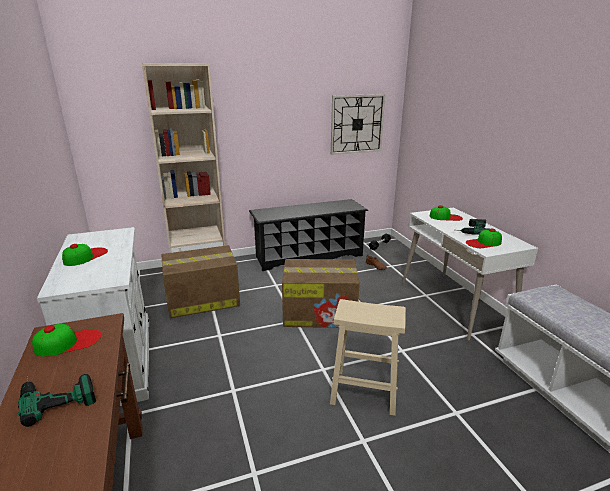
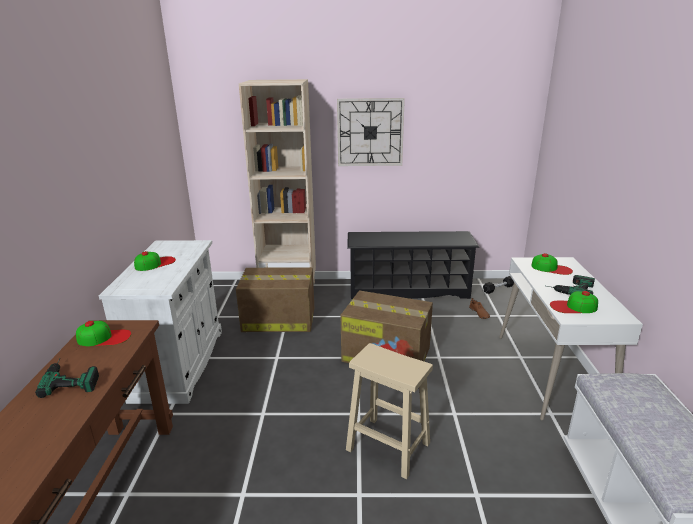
camera: 20 degrees right, 0 degrees up
(357, 124) = (480, 146): wall clock -> wall clock (370, 132)

